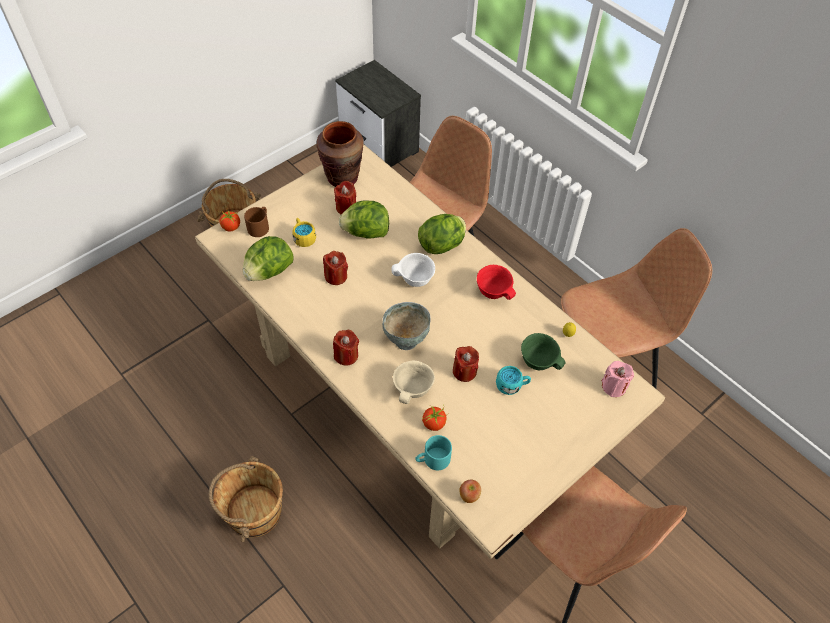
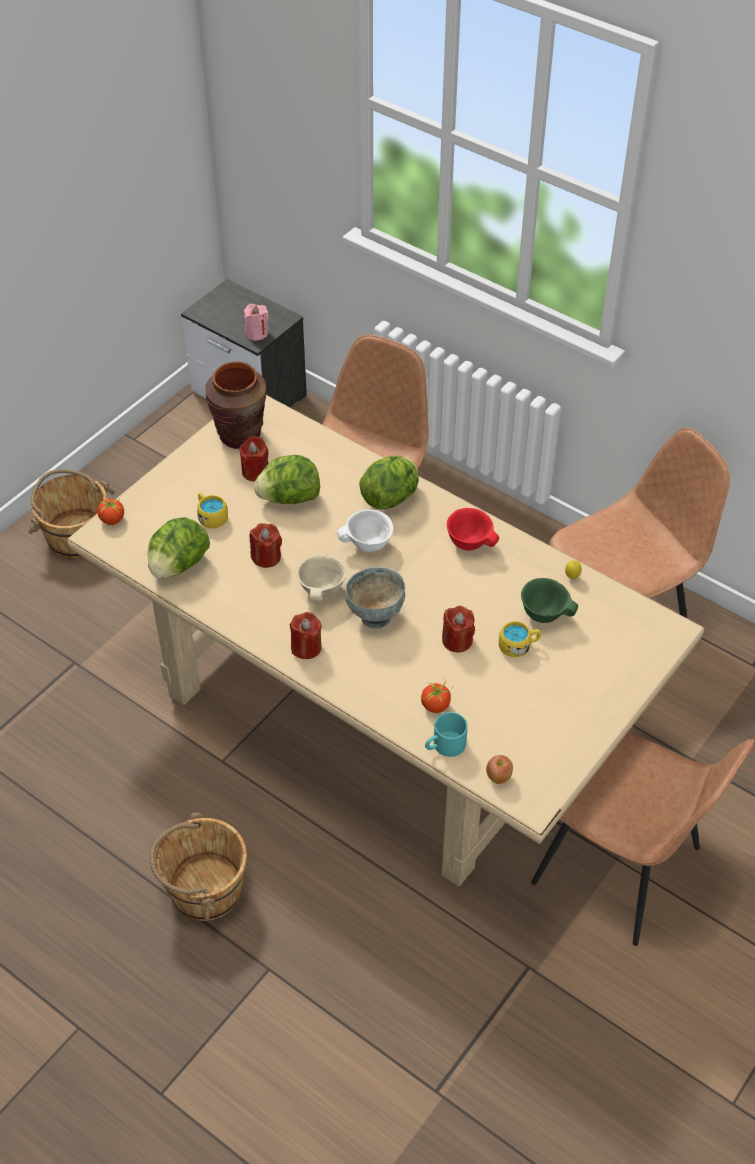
camera: 10 degrees left, 5 degrees down
(259, 226) = (149, 512): brown mug -> none
(413, 390) = (400, 673): beige bowl -> beige bowl (323, 591)
(512, 385) = (518, 646): turquoise mug -> yellow mug
(614, 386) = (641, 626): pink candle -> pink candle (257, 333)

